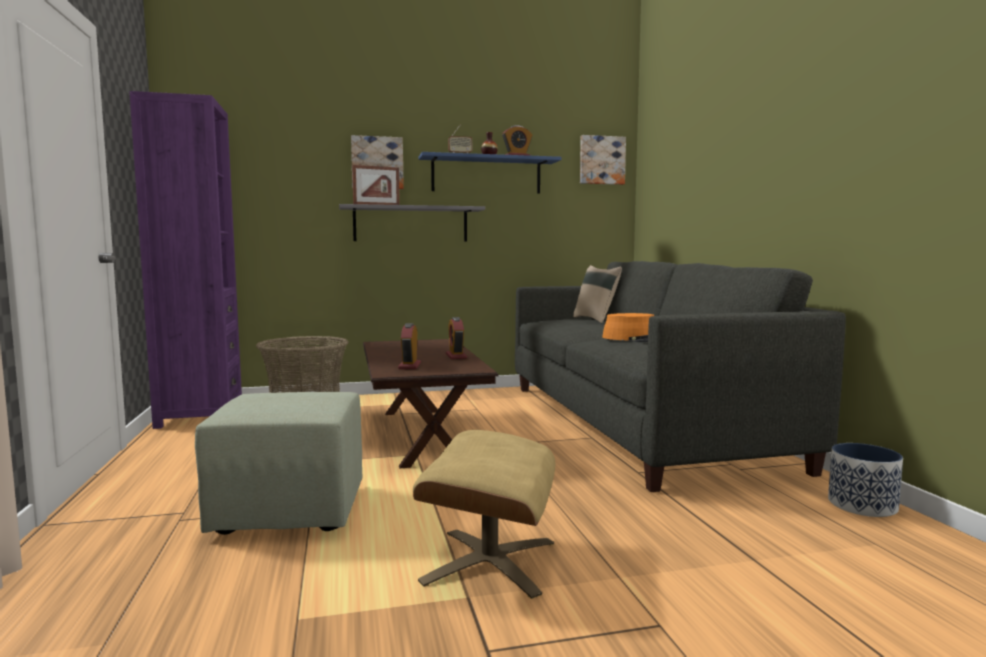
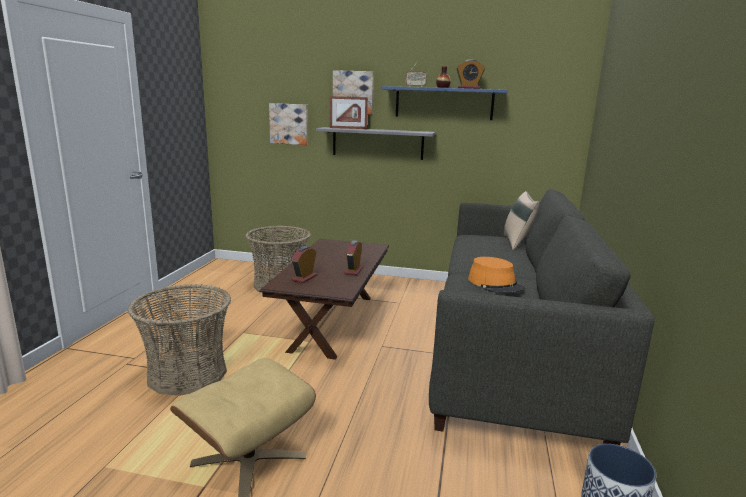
camera: 25 degrees right, 10 degrees up
(200, 415) = (220, 272): purple bookcase -> none
(292, 510) = (187, 373): green ottoman -> basket
(601, 160) = (558, 89): picture -> picture (289, 124)

